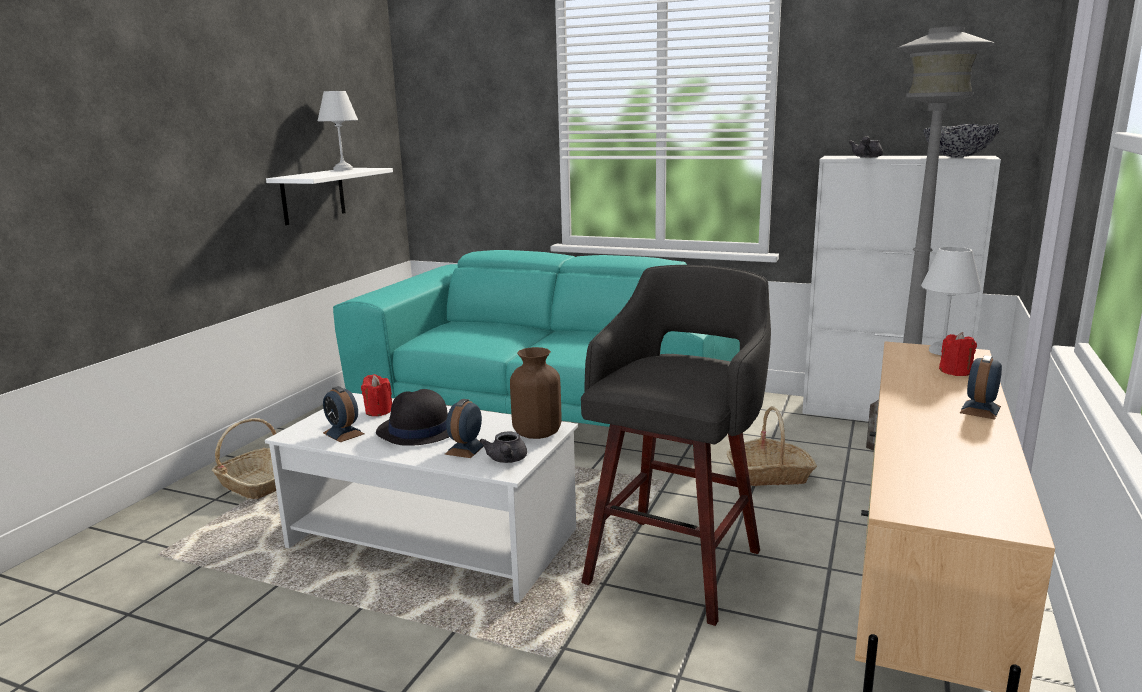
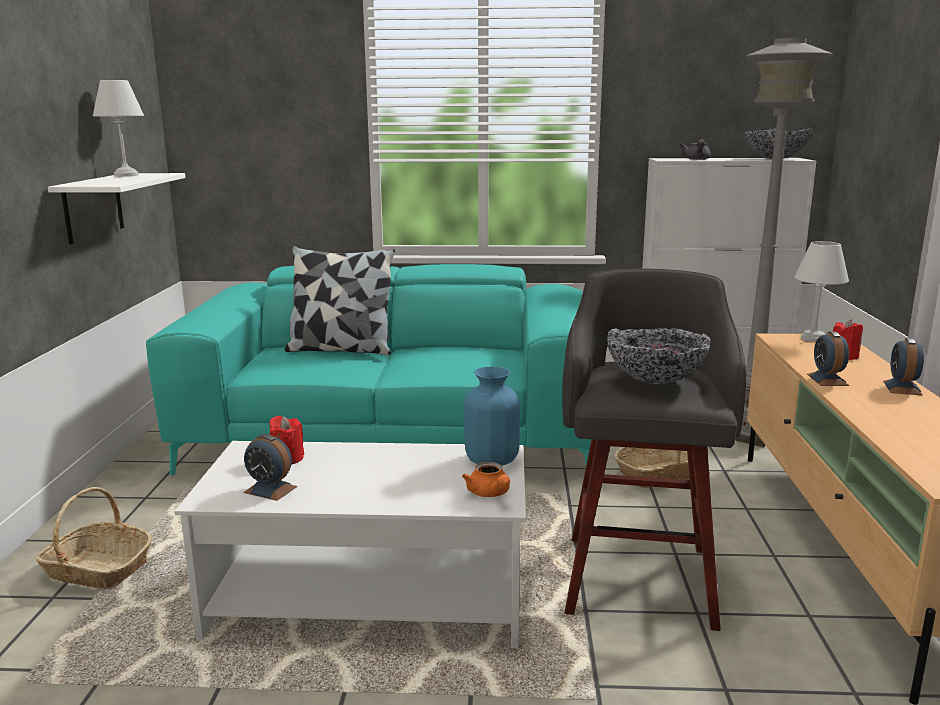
camera: 20 degrees left, 0 degrees up
(418, 430) = (358, 474): black hat -> none
(466, 448) = (433, 487): alarm clock -> alarm clock (827, 380)
(504, 327) = (341, 349): none -> pillow
(506, 460) = (490, 494): grey teapot -> orange teapot
(537, 432) = (491, 460): brown vase -> blue vase
(672, 373) = (654, 380): none -> bowl

